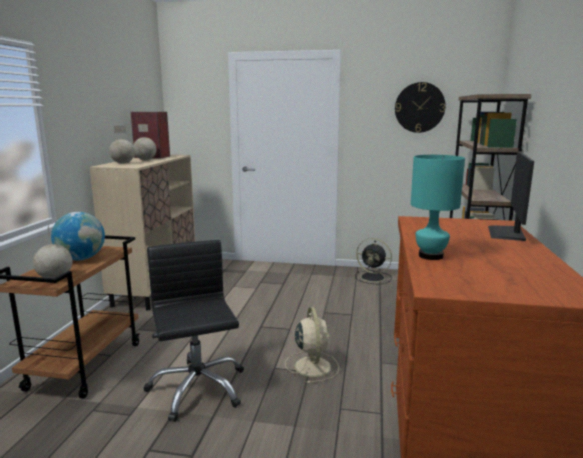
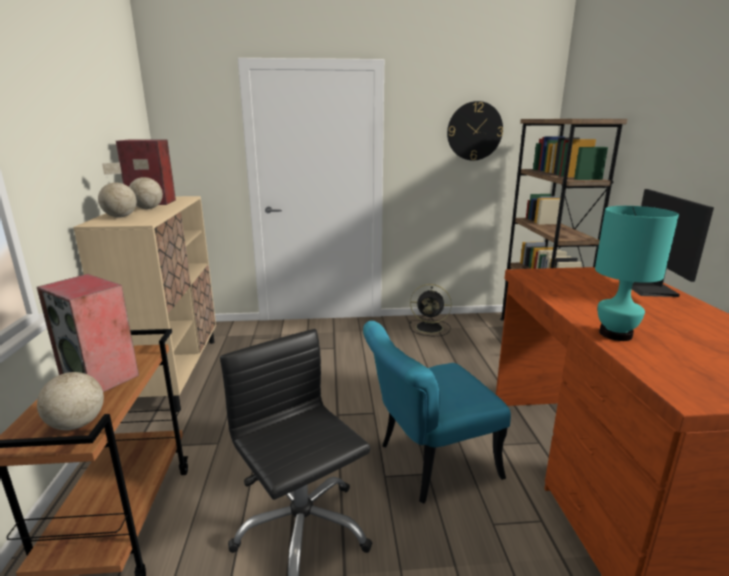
camera: 15 degrees left, 5 degrees up
(81, 259) = (101, 376): globe -> speaker
(312, 365) = (427, 464): beige fan -> turquoise chair

